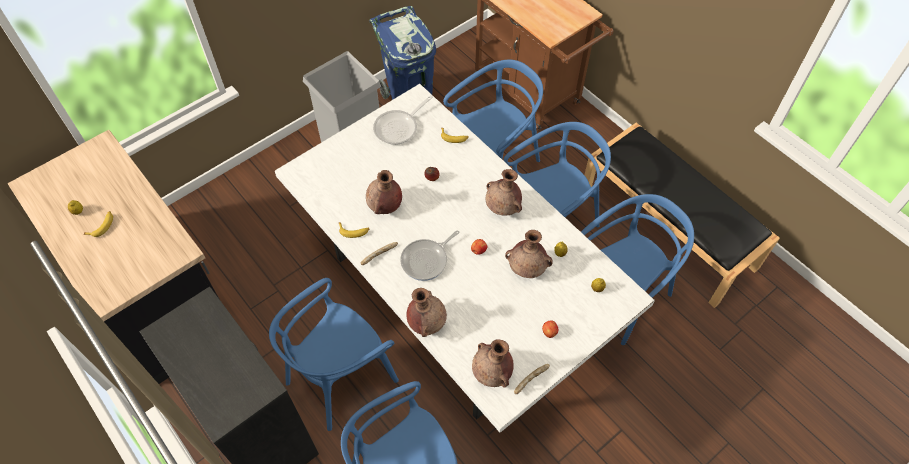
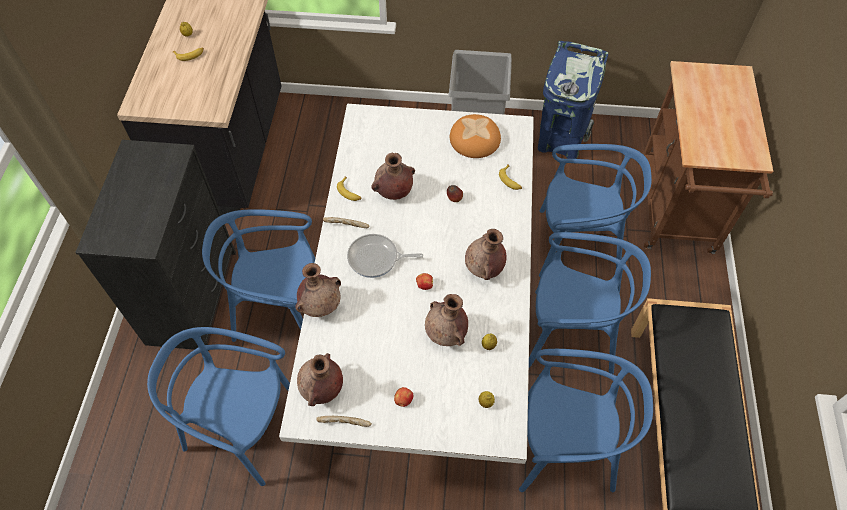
camera: 45 degrees right, 0 degrees up
(399, 127) = (475, 139): frying pan -> bread

